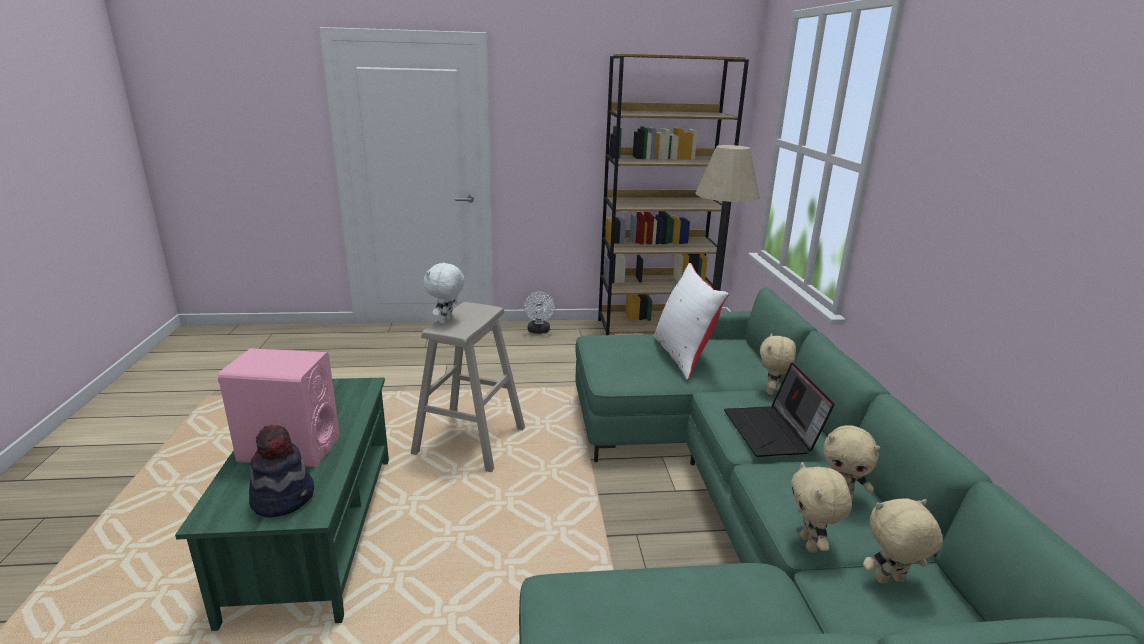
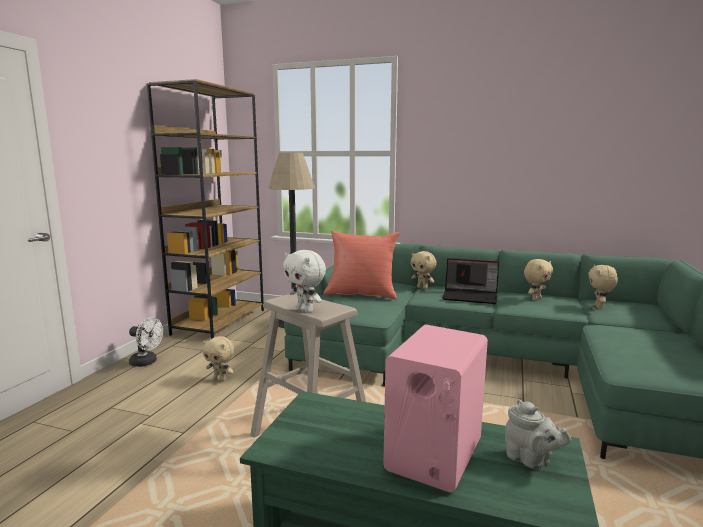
camera: 65 degrees left, 10 degrees down
(283, 497) = (531, 460): hat -> grey teapot
(683, 356) = (361, 294): white pillow -> red pillow
(810, 544) = (573, 313): beige plush toy -> beige plush toy (220, 379)

